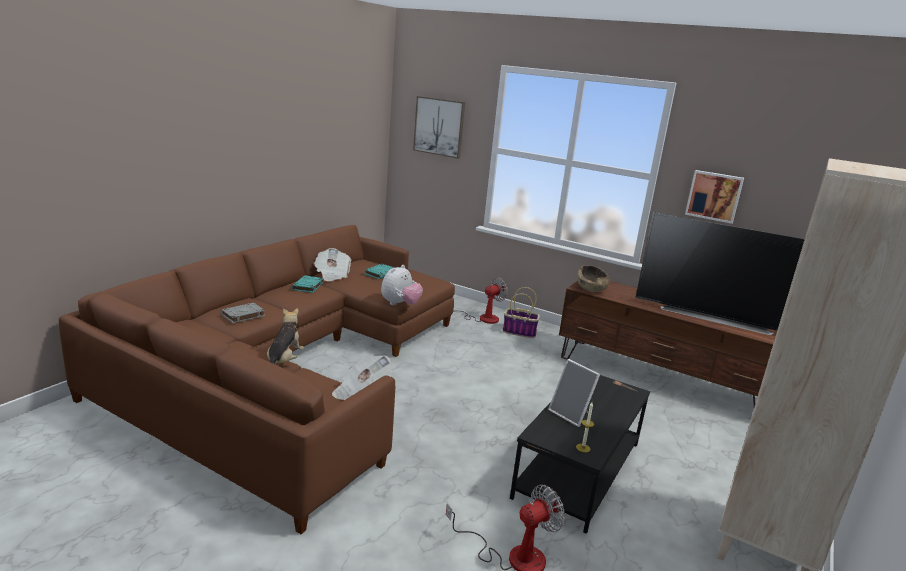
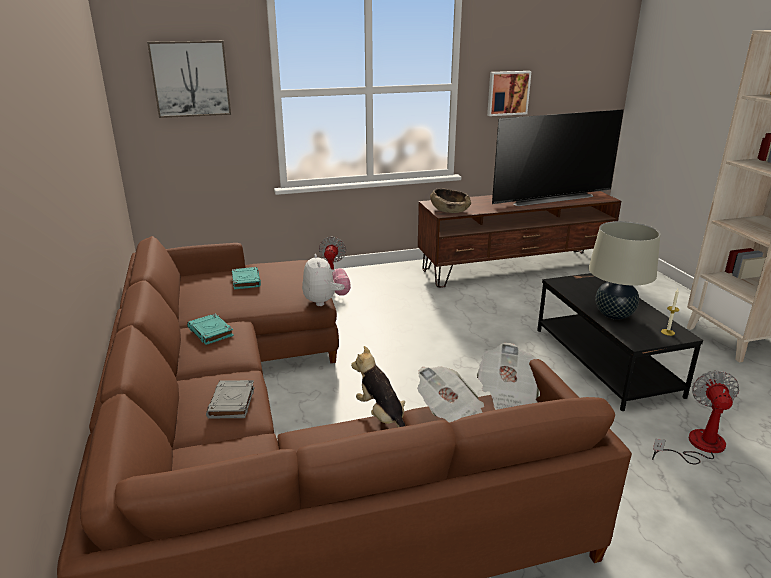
camera: 45 degrees left, 5 degrees up
(332, 275) = (201, 307): newspaper -> newspaper (451, 413)
(520, 332) = (374, 283): basket -> none
(571, 414) = (614, 315): picture frame -> beige table lamp

